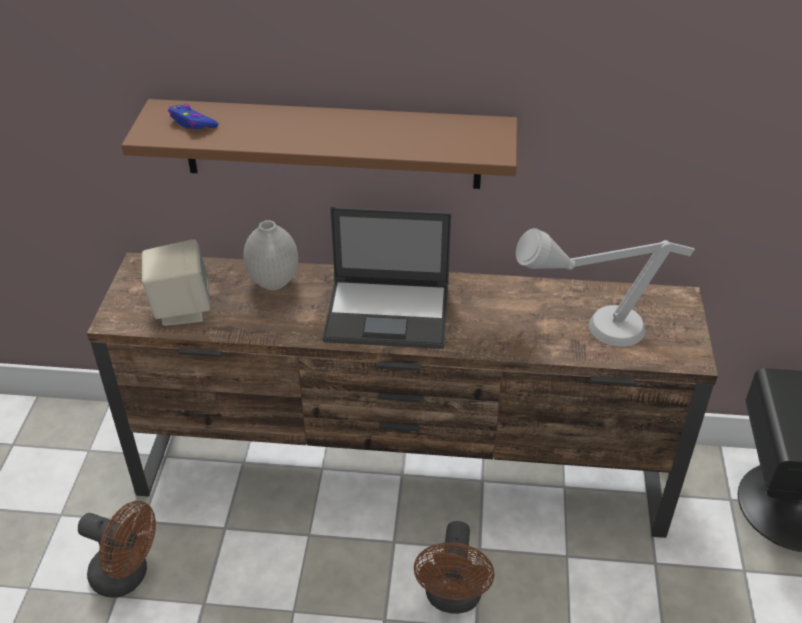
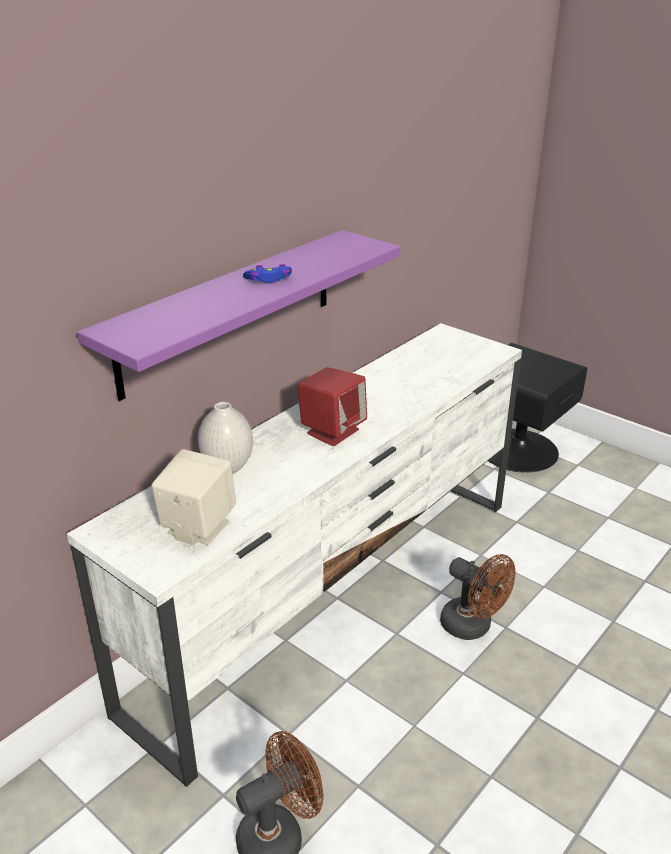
camera: 55 degrees left, 10 degrees down
(192, 123) = (158, 323): blue game controller -> blue game controller (269, 279)
(332, 144) = (229, 311): brown shelf -> purple shelf
(389, 313) = (332, 431): laptop -> red speaker
(403, 472) = (336, 596): brown tv stand -> white tv stand
(589, 332) = (441, 370): grey table lamp -> none

